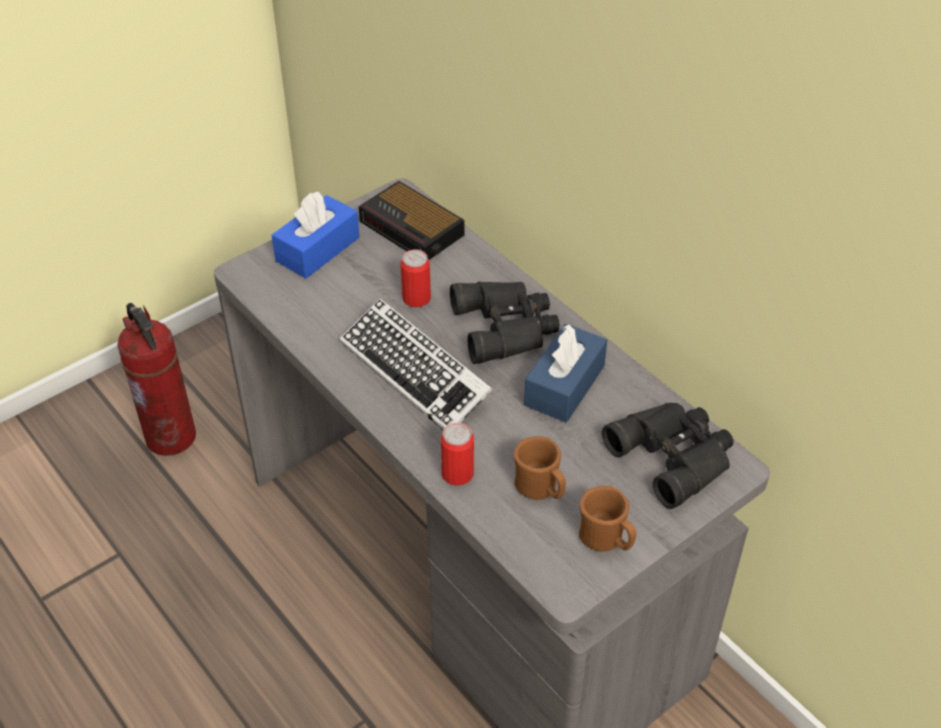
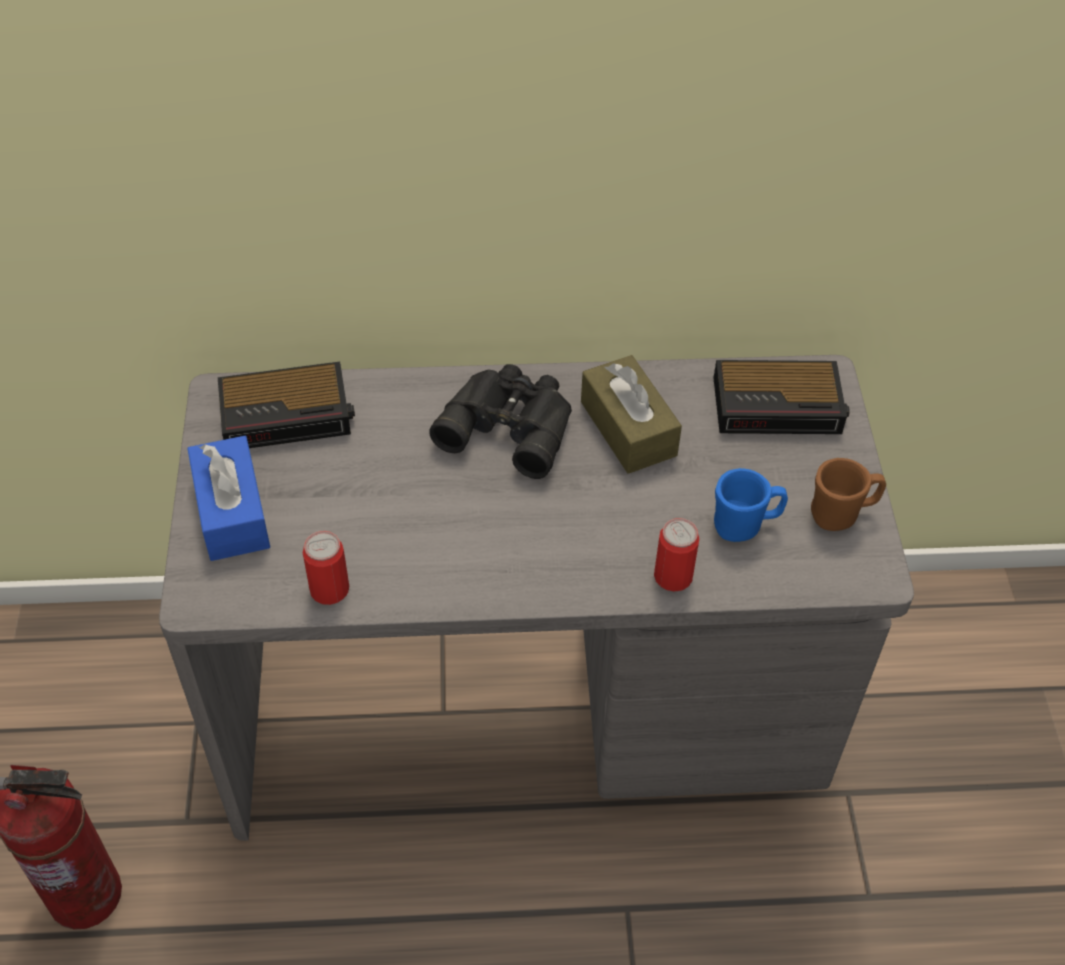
camera: 55 degrees left, 5 degrees up
(415, 372) = (505, 533): keyboard -> none
(416, 298) = (398, 471): can -> can (329, 589)
(540, 490) = (744, 525): brown mug -> blue mug
(564, 385) = (628, 428): blue tissue box -> brown tissue box
(675, 455) = (780, 405): black binoculars -> alarm clock

